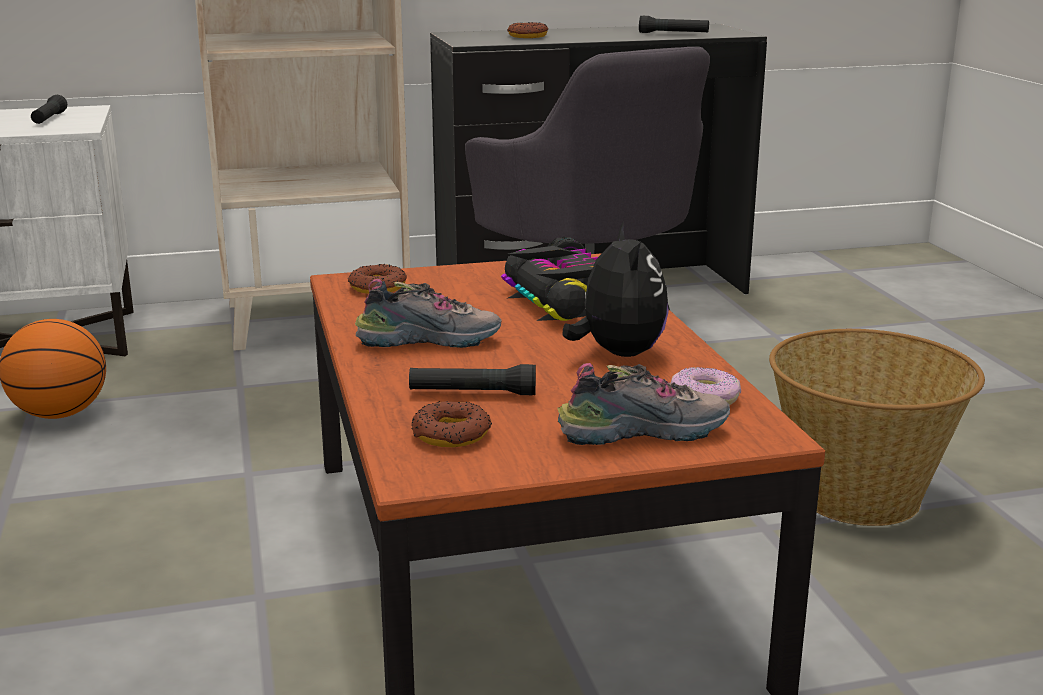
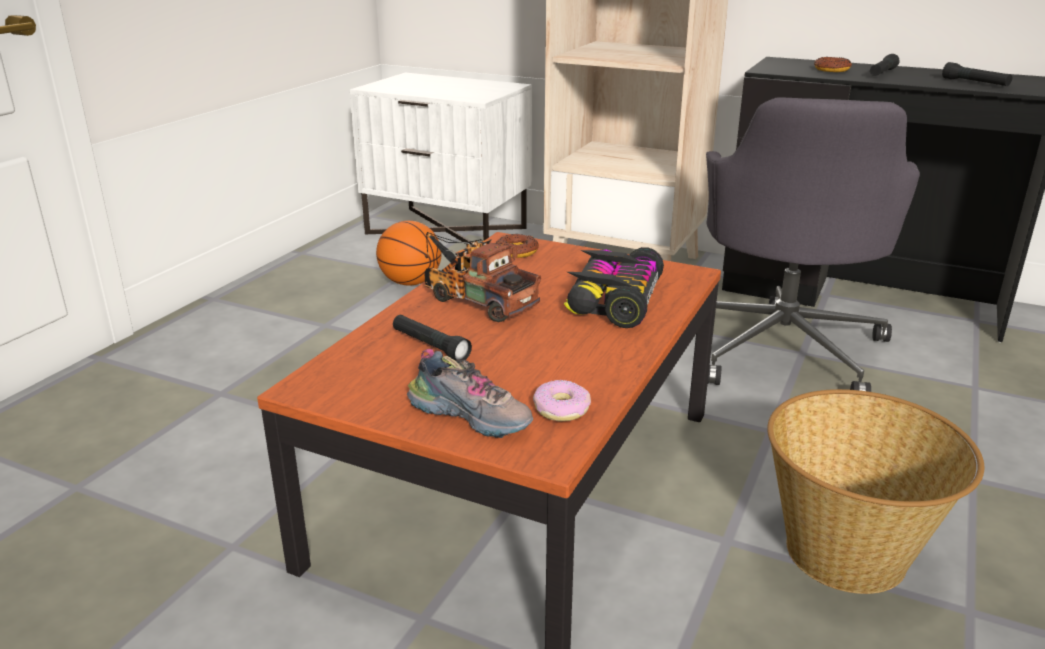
camera: 40 degrees right, 5 degrees up
(49, 119) = (477, 89): black flashlight -> black flashlight (882, 73)
(429, 340) = (475, 300): shoe -> toy truck
(451, 434) = (367, 369): donut -> none
(617, 353) = (571, 351): plush toy -> none

